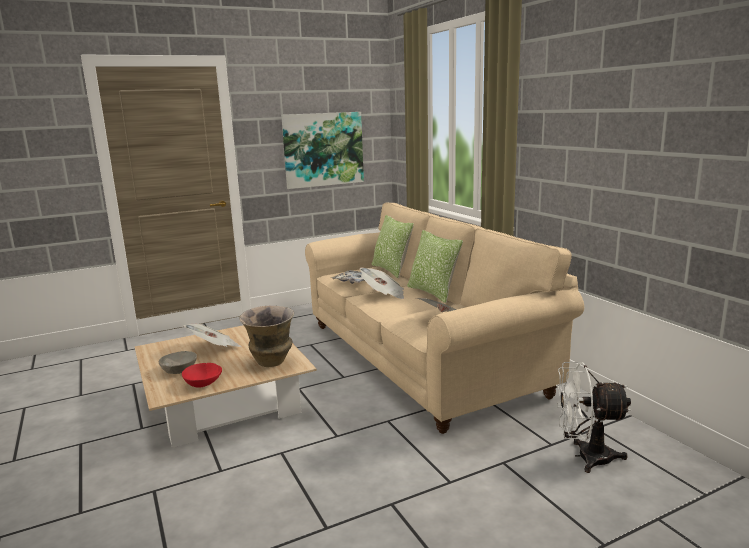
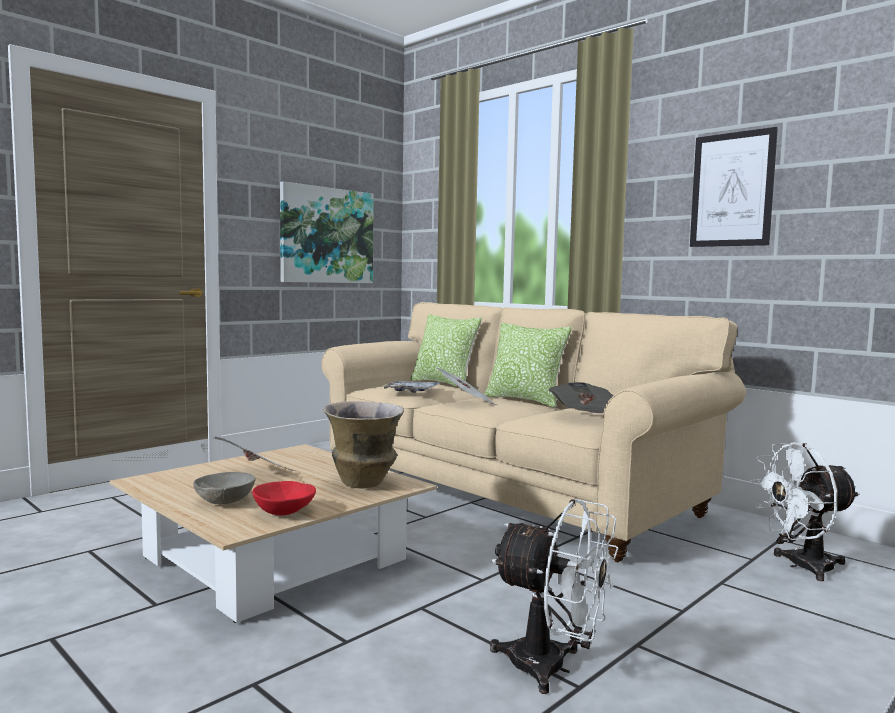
camera: 20 degrees left, 10 degrees down
(322, 511) = (552, 668): none -> white fan
(593, 128) = (732, 189): none -> picture

